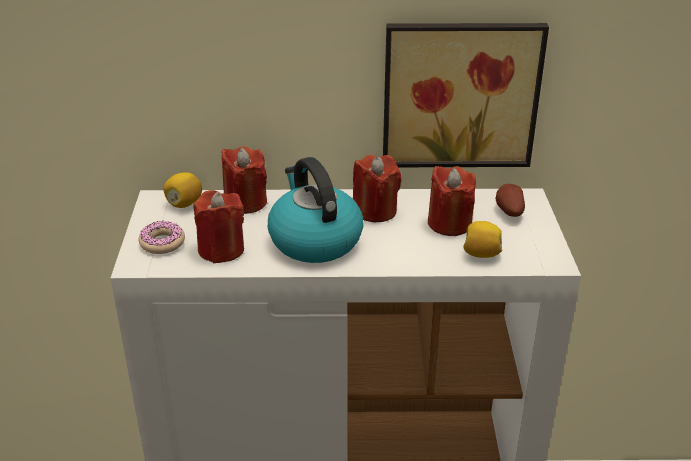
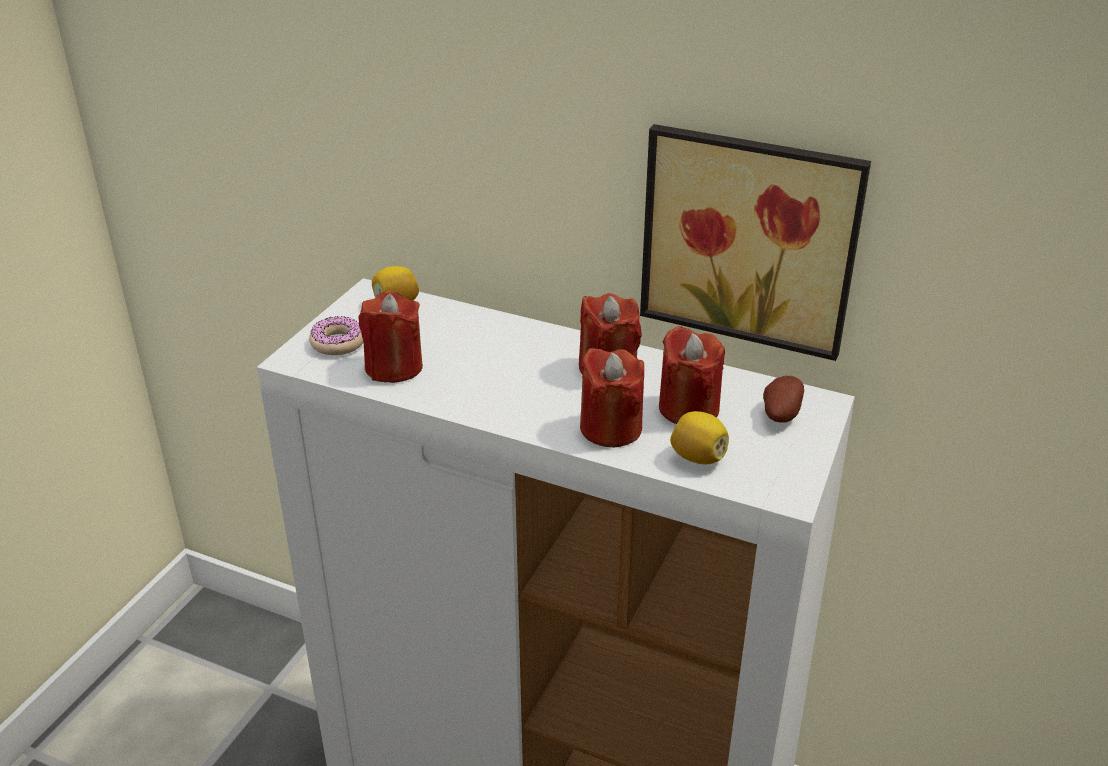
camera: 25 degrees right, 0 degrees up
(245, 202) = (464, 320): red candle -> red candle (610, 428)
(314, 240) = (506, 384): kettle -> none

